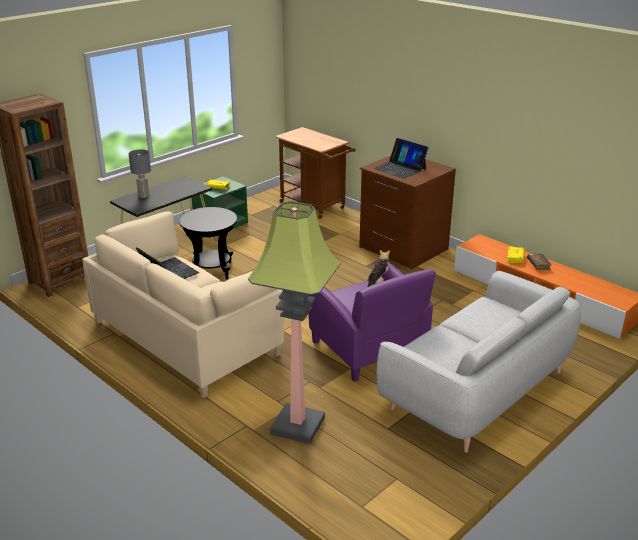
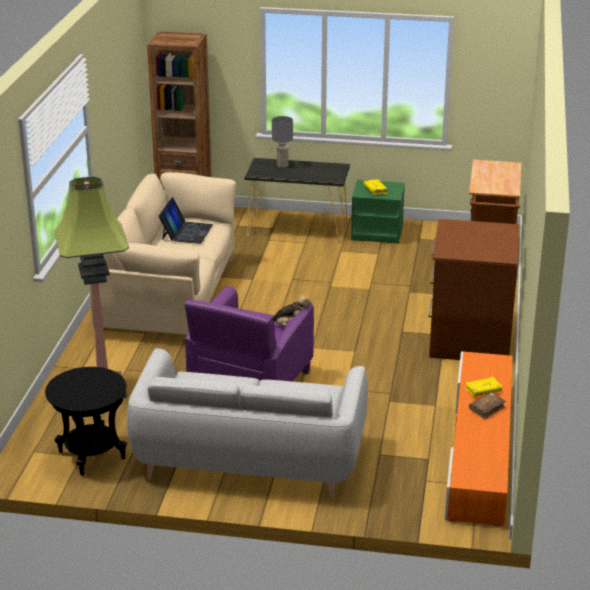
camera: 55 degrees right, 0 degrees up
(212, 271) = (285, 264): black side table -> black side table (92, 455)
(400, 168) = (467, 237): laptop -> none

